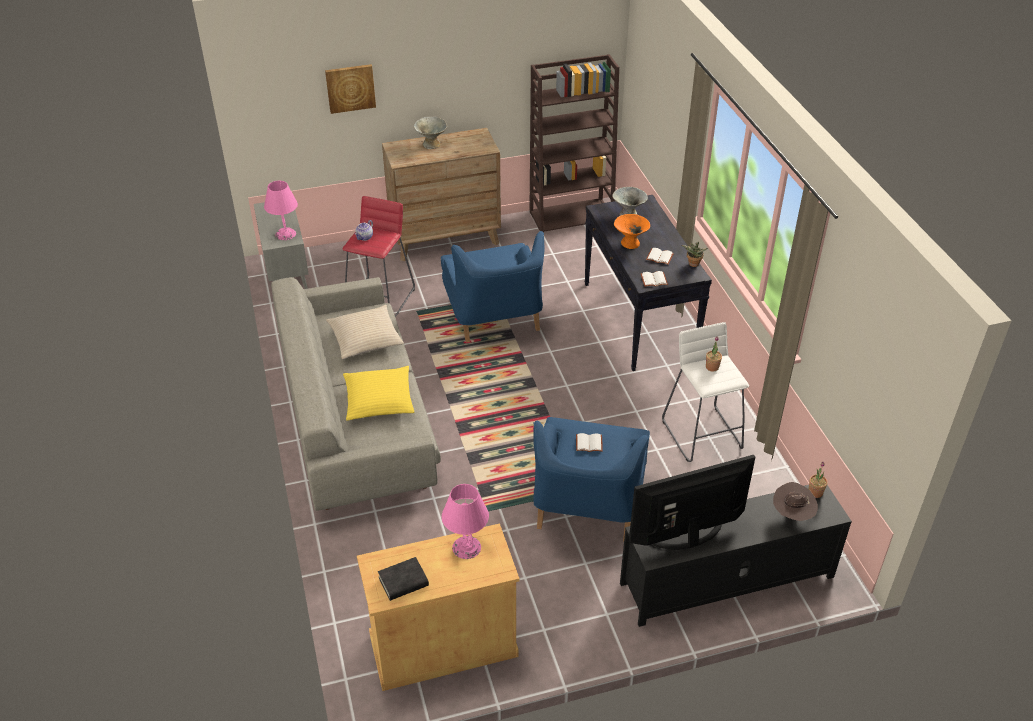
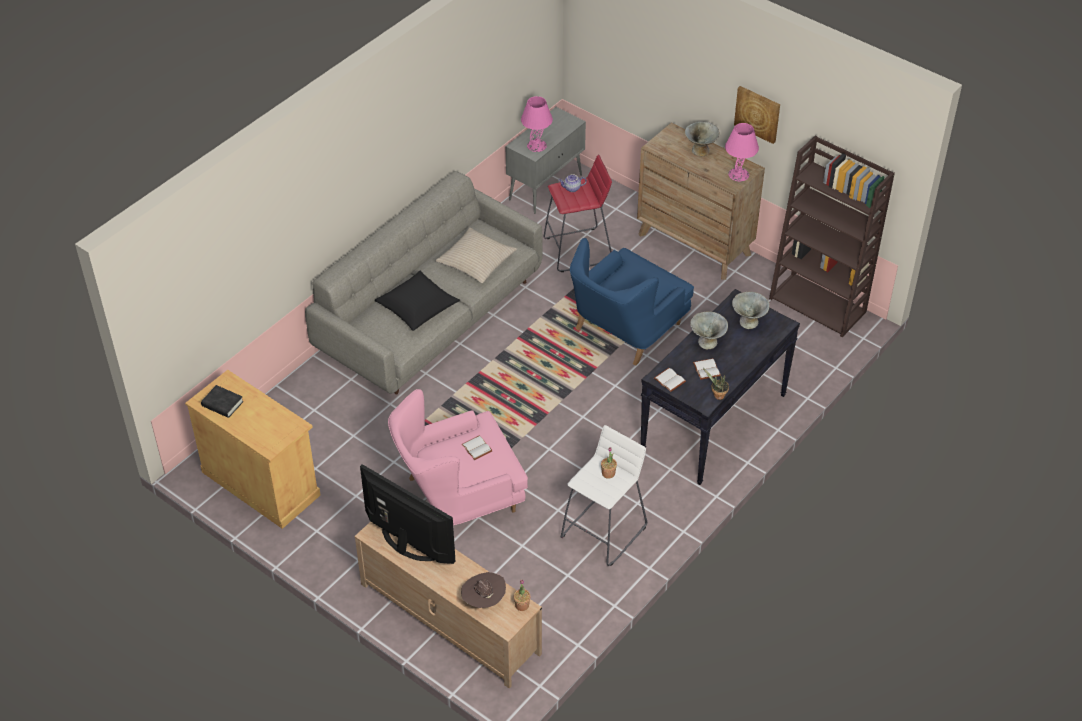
camera: 55 degrees right, 5 degrees up
(350, 88) = (655, 58): picture -> picture (758, 113)
(379, 400) = (417, 307): yellow pillow -> black pillow
(466, 547) = (276, 419): pink table lamp -> pink table lamp (738, 174)
(587, 504) = (458, 495): blue armchair -> pink armchair
(630, 243) = (707, 342): orange bowl -> grey bowl
(726, 580) = (449, 618): black tv stand -> beige tv stand

